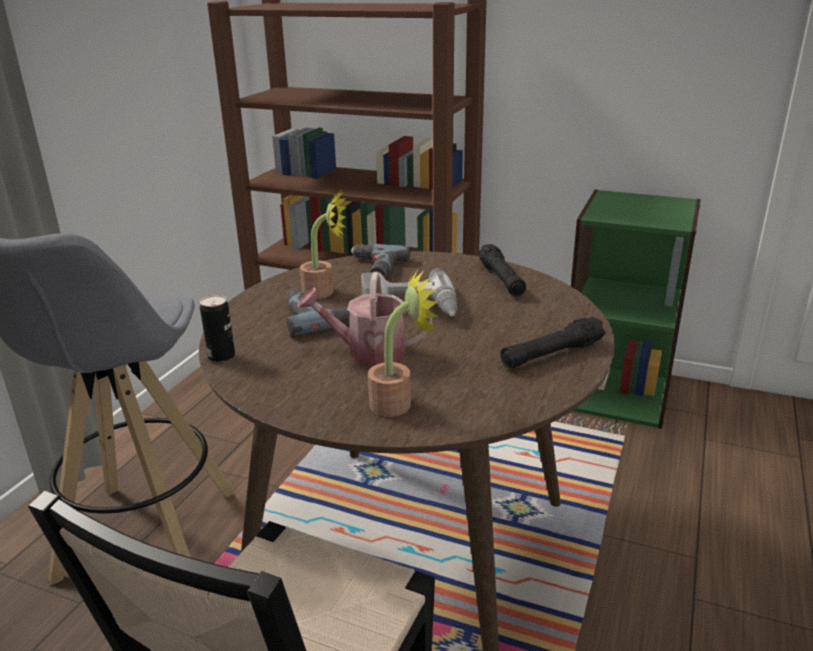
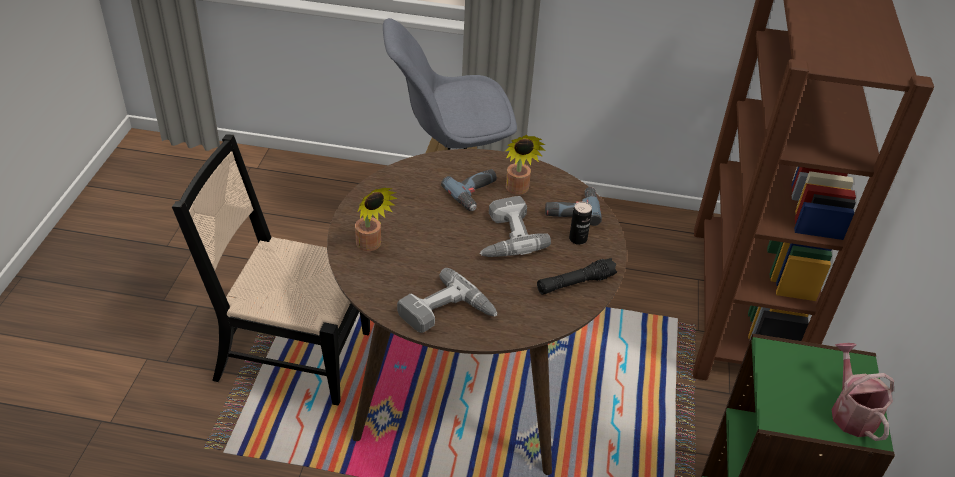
camera: 75 degrees right, 15 degrees up
(221, 356) = (413, 165): can -> can (578, 239)
(368, 351) = (432, 224): watering can -> watering can (851, 411)
(551, 354) = (447, 314): black flashlight -> power drill

